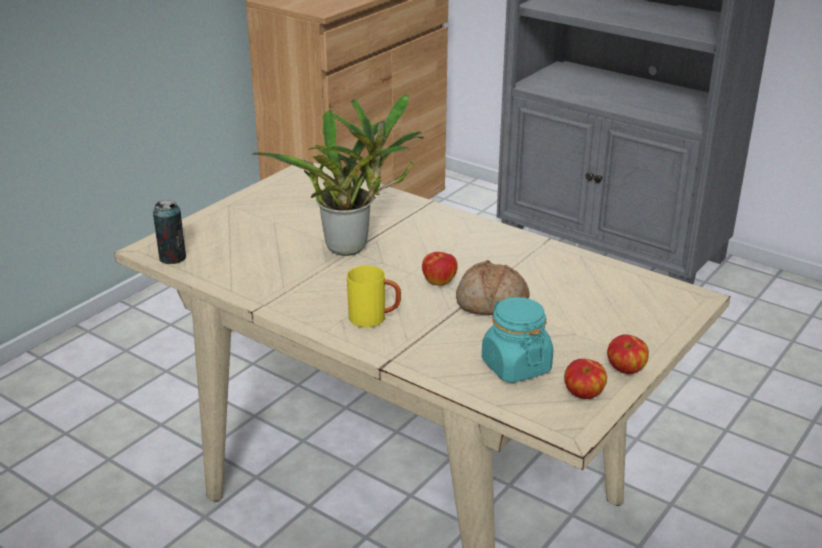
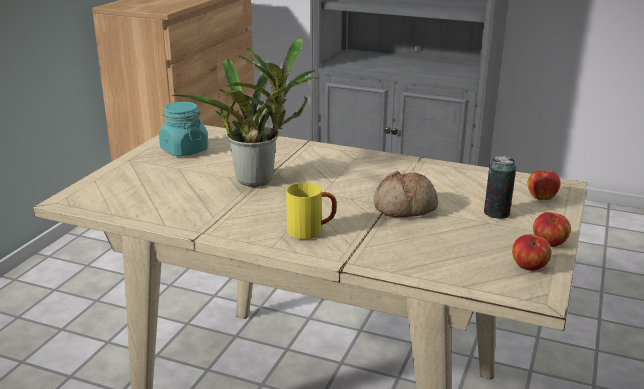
camera: 15 degrees left, 5 degrees down
(172, 258) = (94, 205): can -> can (496, 213)
(439, 281) = (350, 197): apple -> apple (541, 197)
(515, 366) = (457, 253): turquoise jar -> turquoise jar (184, 150)

